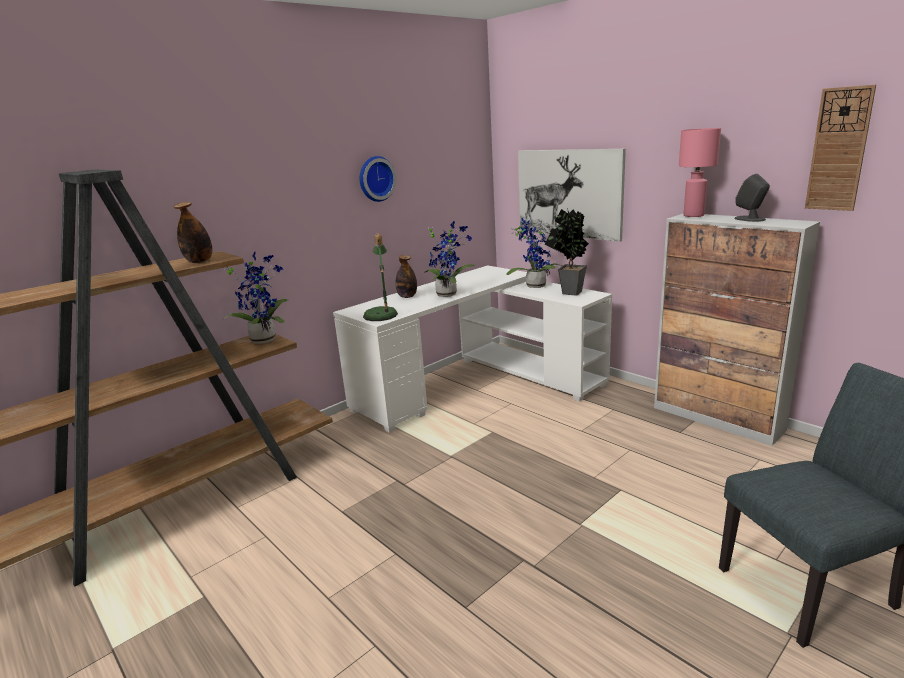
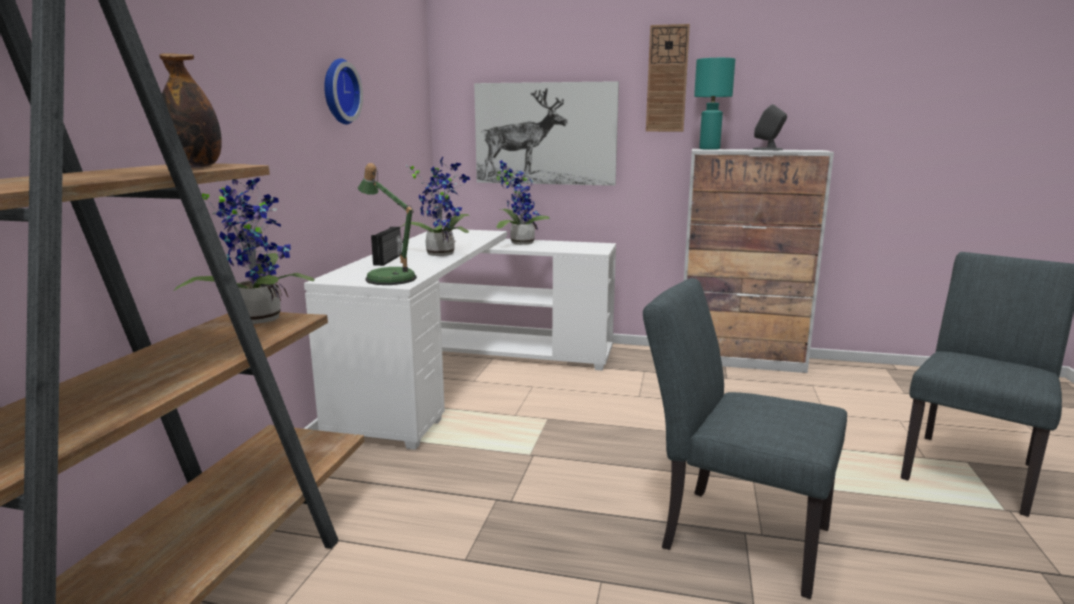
camera: 35 degrees left, 5 degrees down
(407, 296) = (389, 260): bottle -> radio
(513, 556) = (731, 533): none -> grey chair
(569, 293) = (572, 246): potted plant -> none
(693, 215) = (708, 149): pink table lamp -> turquoise table lamp
(838, 150) = (836, 83): wall clock -> wall clock (667, 79)

